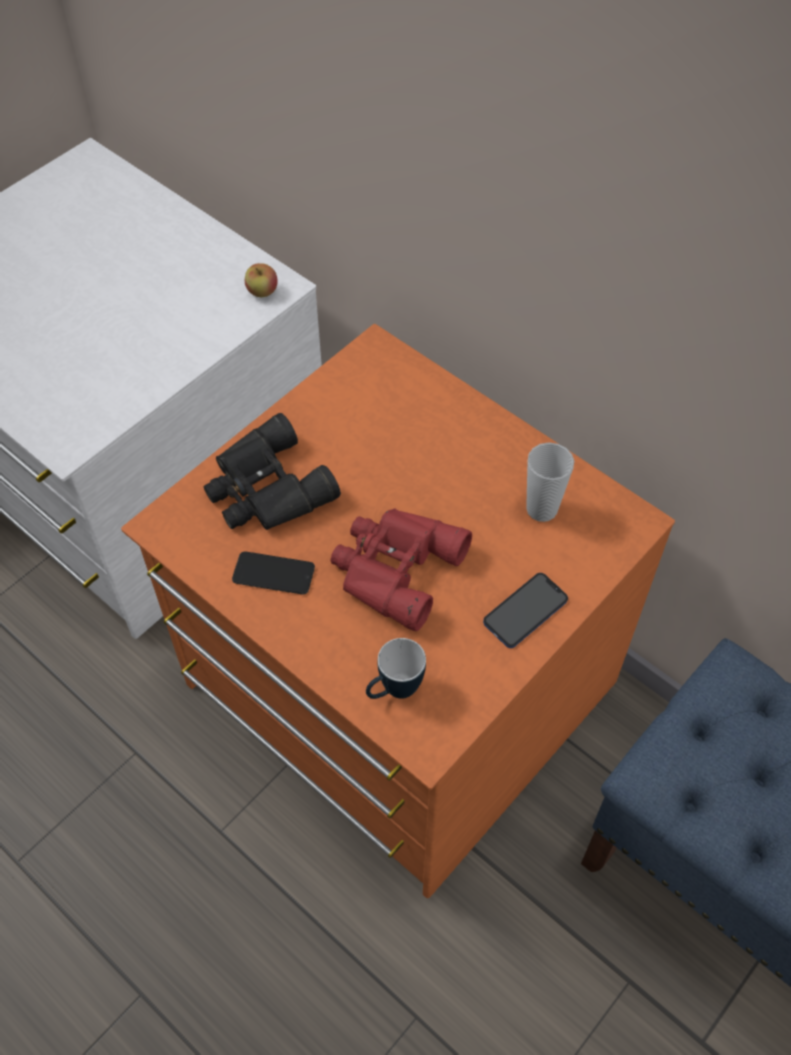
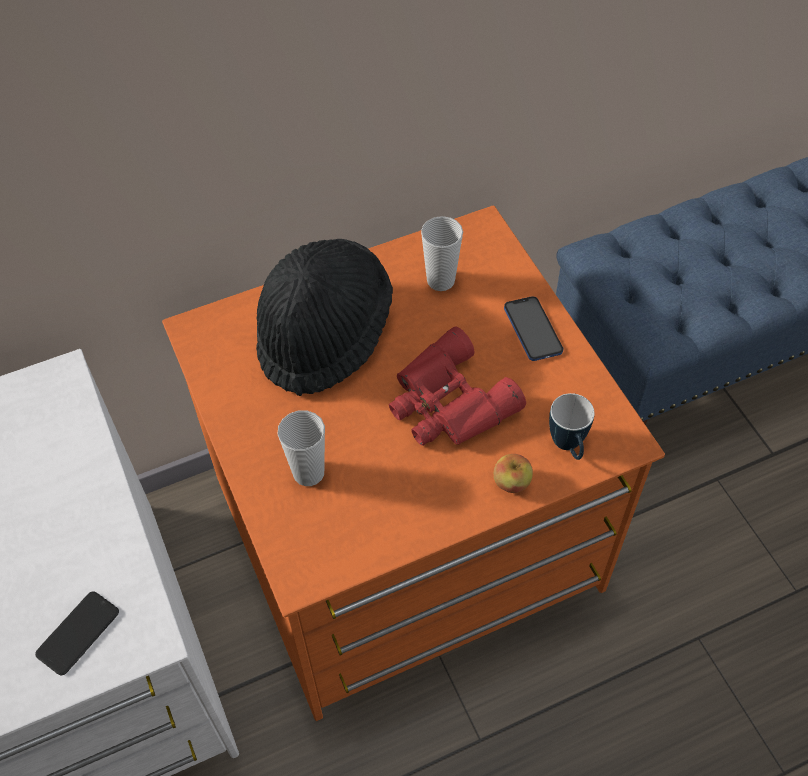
camera: 65 degrees left, 0 degrees up
(262, 292) = (57, 395): apple -> apple (511, 482)
(265, 490) = (308, 473): black binoculars -> cup
(273, 574) = (407, 497): phone -> phone (78, 633)
(422, 442) = (324, 334): none -> black hat

